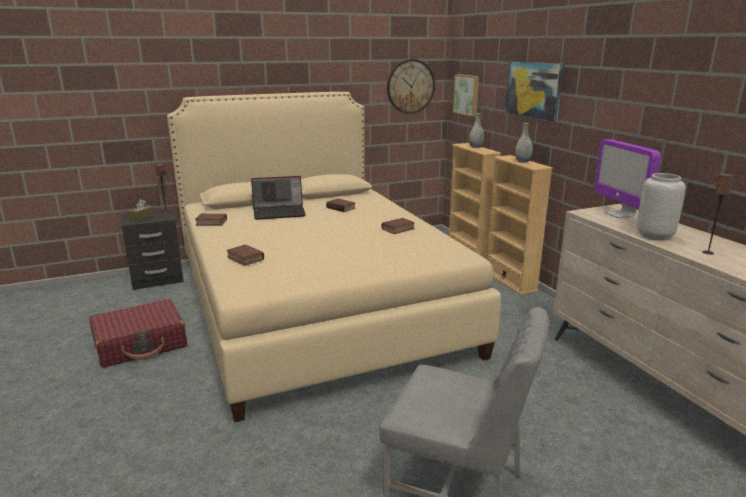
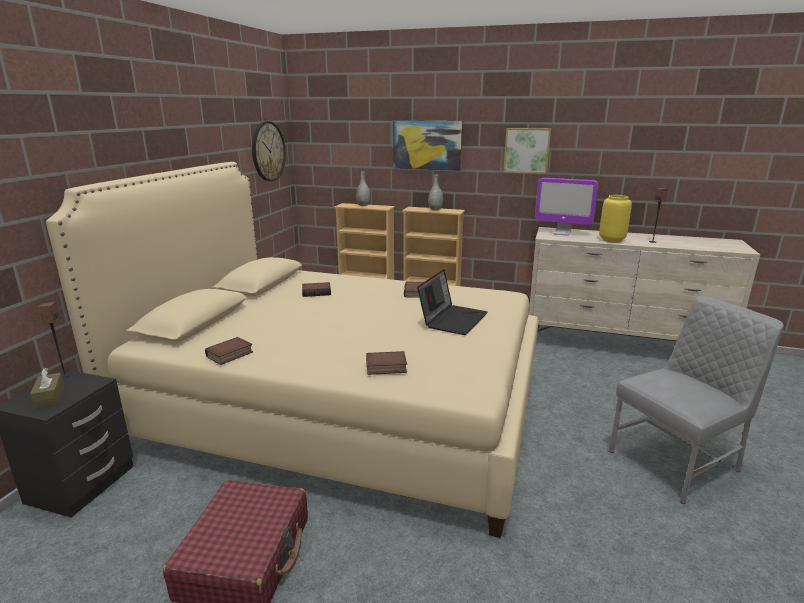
camera: 50 degrees left, 0 degrees up
(280, 212) = (272, 316): laptop -> laptop (452, 319)
(467, 94) = (327, 155): picture -> picture (527, 150)
(655, 236) = (612, 240): grey vase -> yellow vase

